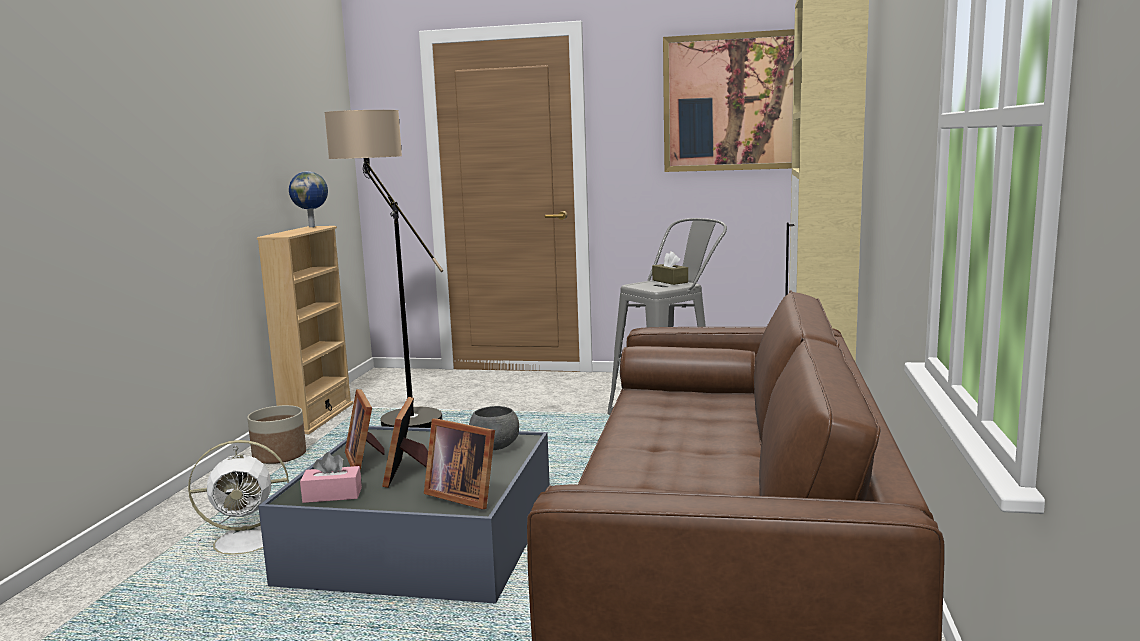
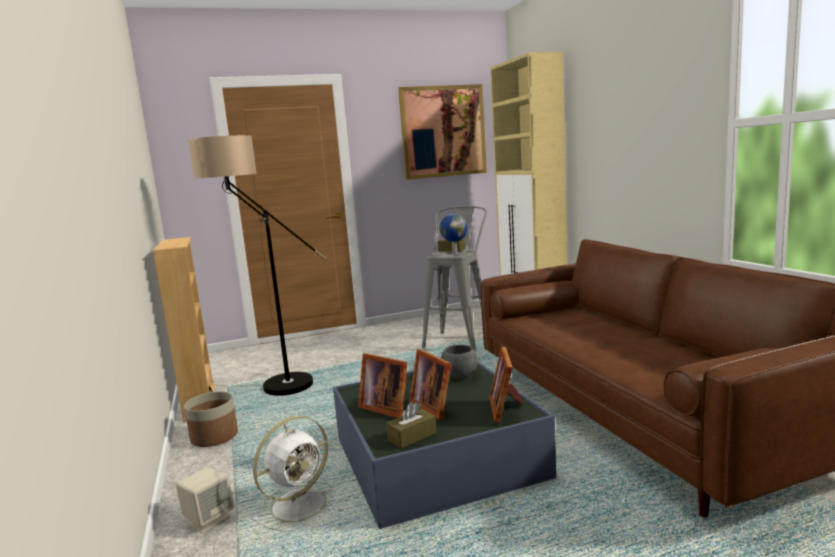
camera: 30 degrees left, 0 degrees up
(172, 527) = (209, 519): none -> beige speaker
(312, 226) = (172, 239): globe -> globe (454, 254)
(332, 495) = (412, 436): pink tissue box -> brown tissue box
(462, 495) = (506, 408): picture frame -> picture frame turned 90 degrees clockwise

